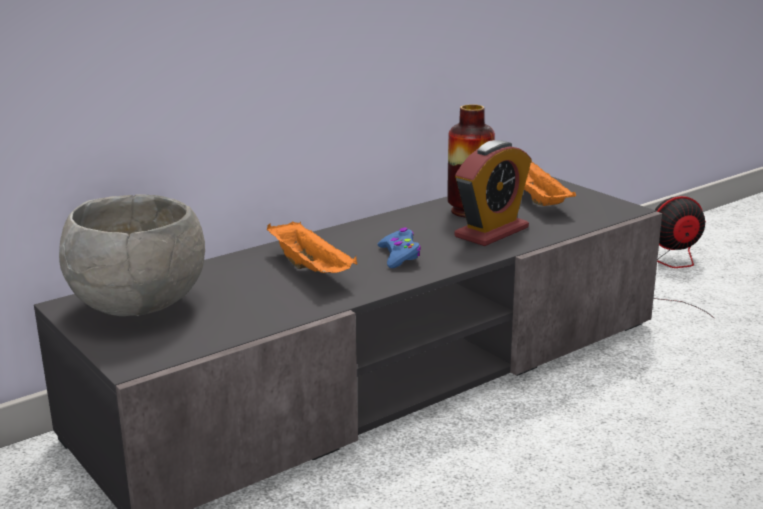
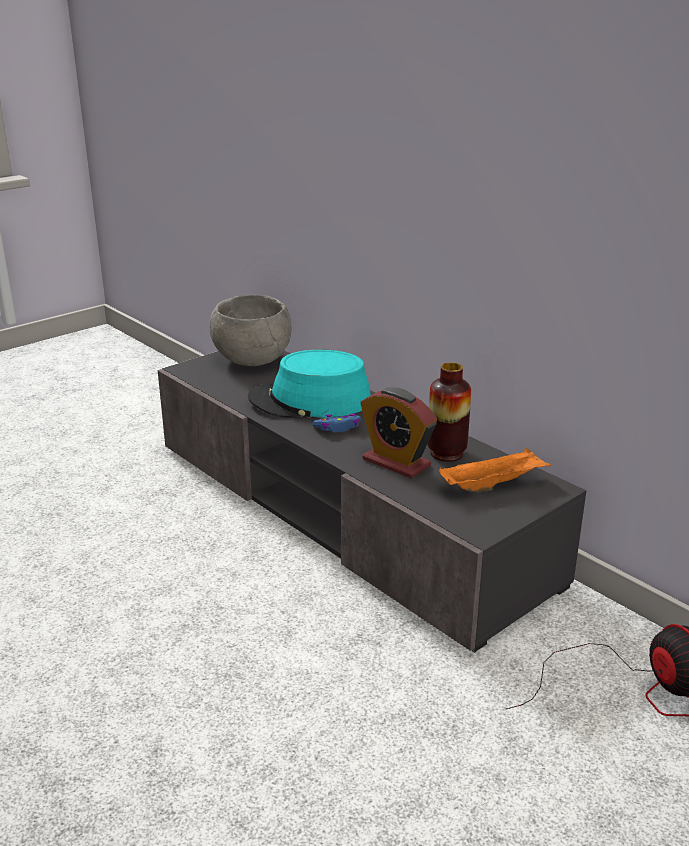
camera: 85 degrees right, 5 degrees up
(312, 269) = (310, 401): orange tray -> turquoise hat

